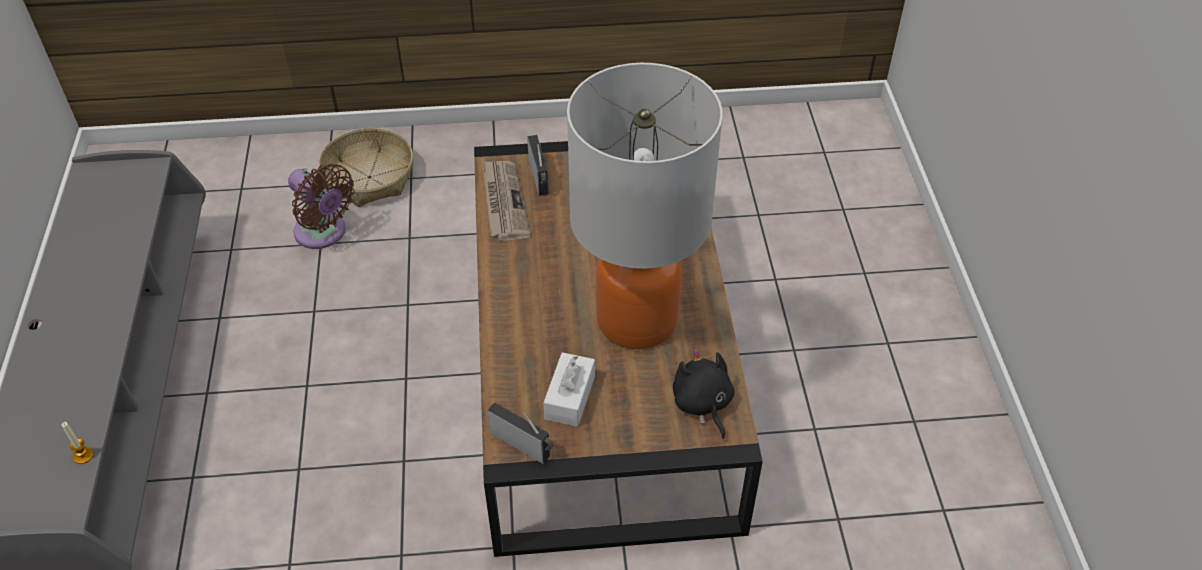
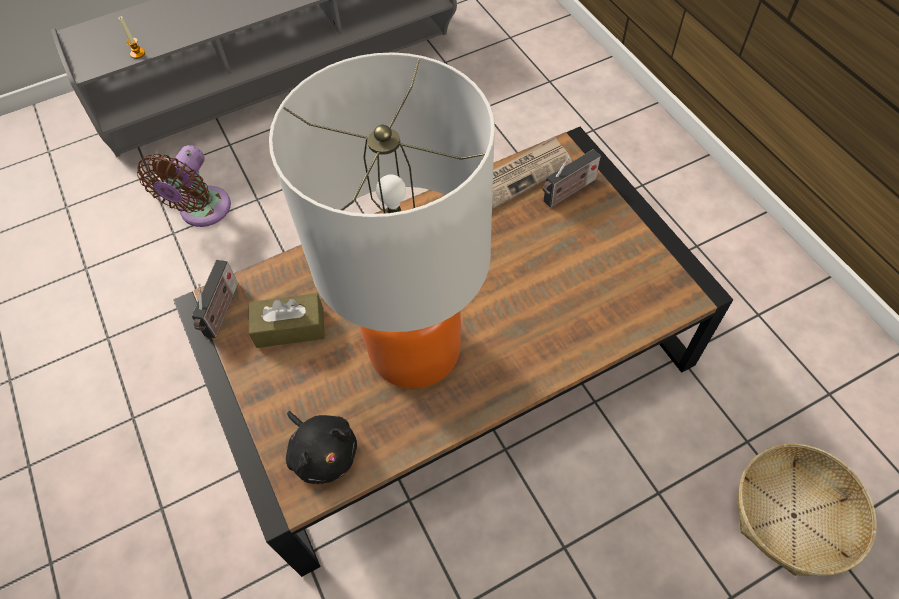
camera: 70 degrees right, 10 degrees up
(323, 233) = (493, 105): brown fan -> brown fan (202, 211)
(370, 177) = (575, 104): basket -> basket (794, 516)
(570, 397) = (290, 328): white tissue box -> brown tissue box
(702, 404) = (323, 452): black plush toy -> black plush toy turned 90 degrees clockwise

